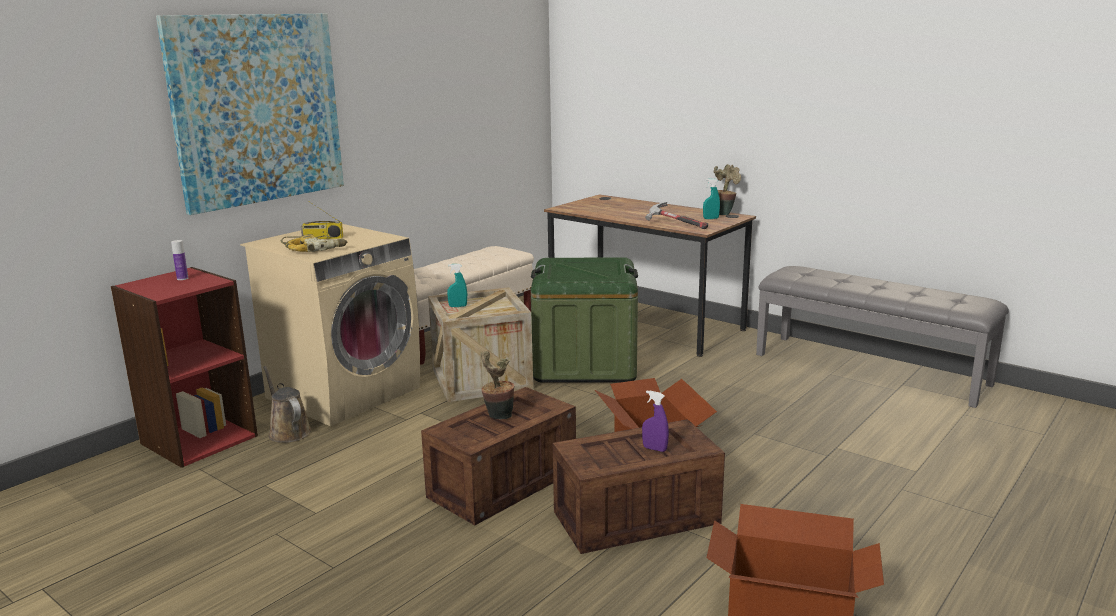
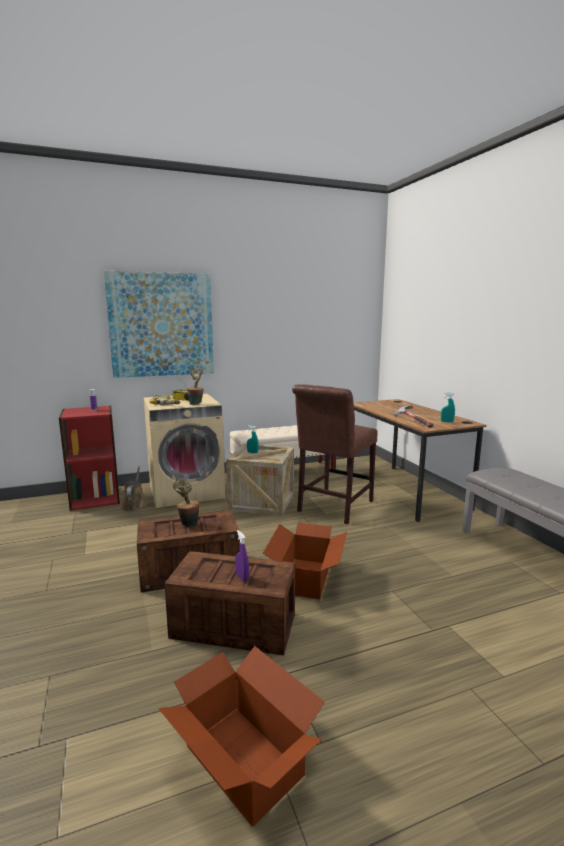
camera: 30 degrees right, 5 degrees down
(584, 364) = (333, 507): green storage box -> brown chair
(724, 213) = (463, 420): potted plant -> potted plant (196, 403)

